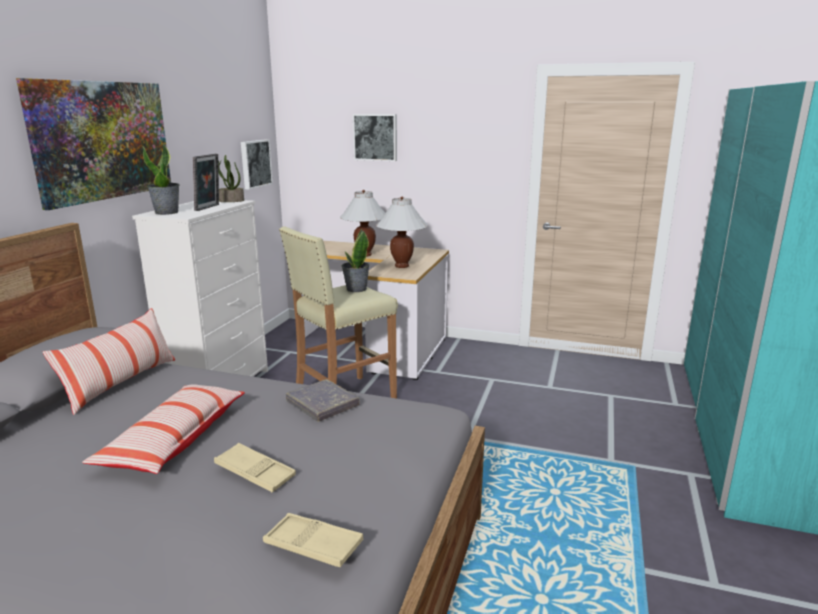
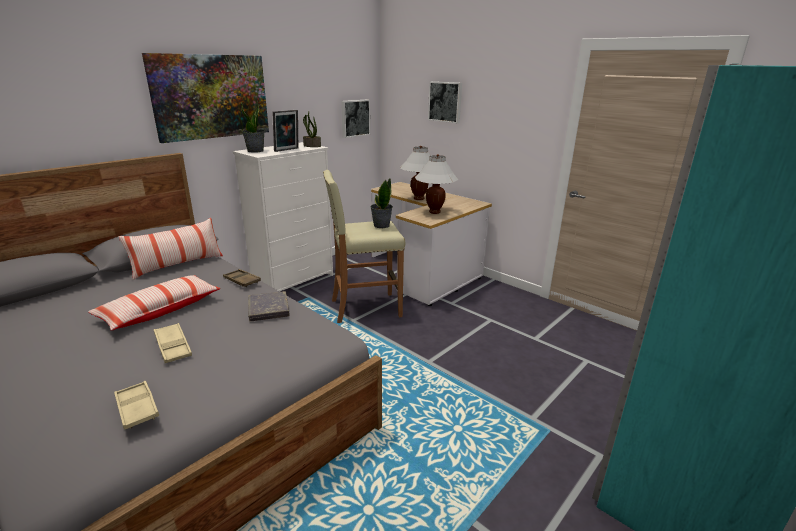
camera: 25 degrees right, 5 degrees up
(243, 382) = (242, 281): none -> brown tray

